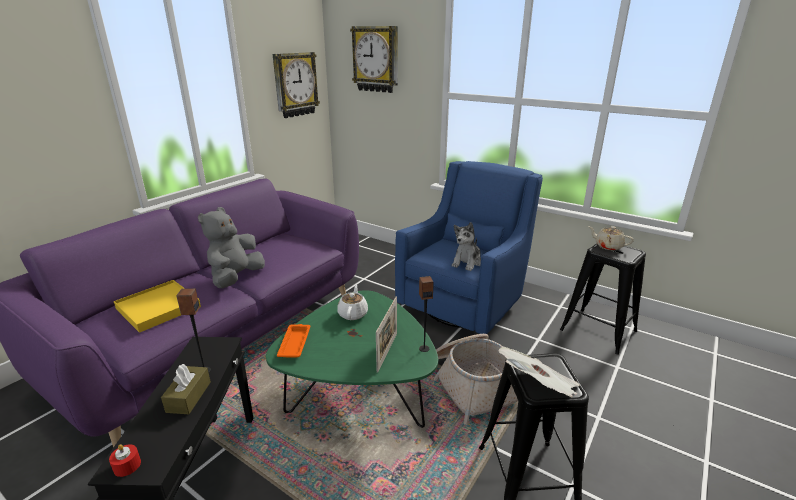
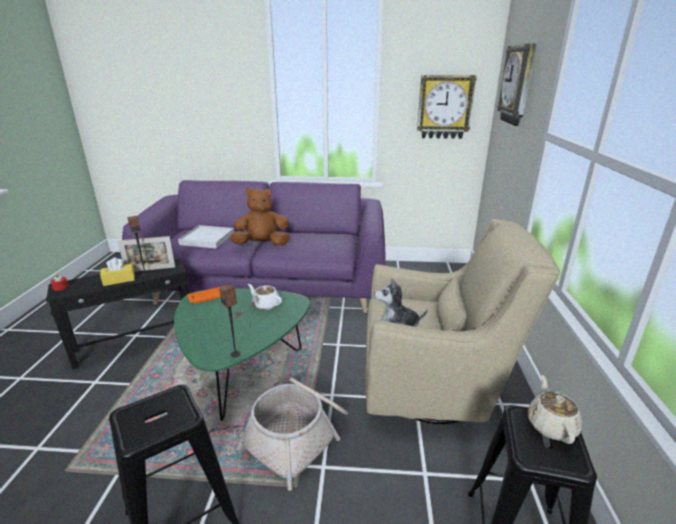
camera: 60 degrees right, 0 degrees up
(158, 308) = (207, 239): yellow tray -> white tray
(189, 397) = (119, 280): brown tissue box -> yellow tissue box
(236, 278) = (262, 244): grey plush toy -> brown plush toy
(353, 313) = (265, 305): white teapot -> white teapot turned 120 degrees counterclockwise
(387, 352) = (220, 337): picture frame -> picture frame (150, 269)
(465, 303) = (435, 386): blue armchair -> beige armchair
(538, 388) = (132, 414): newspaper -> none

